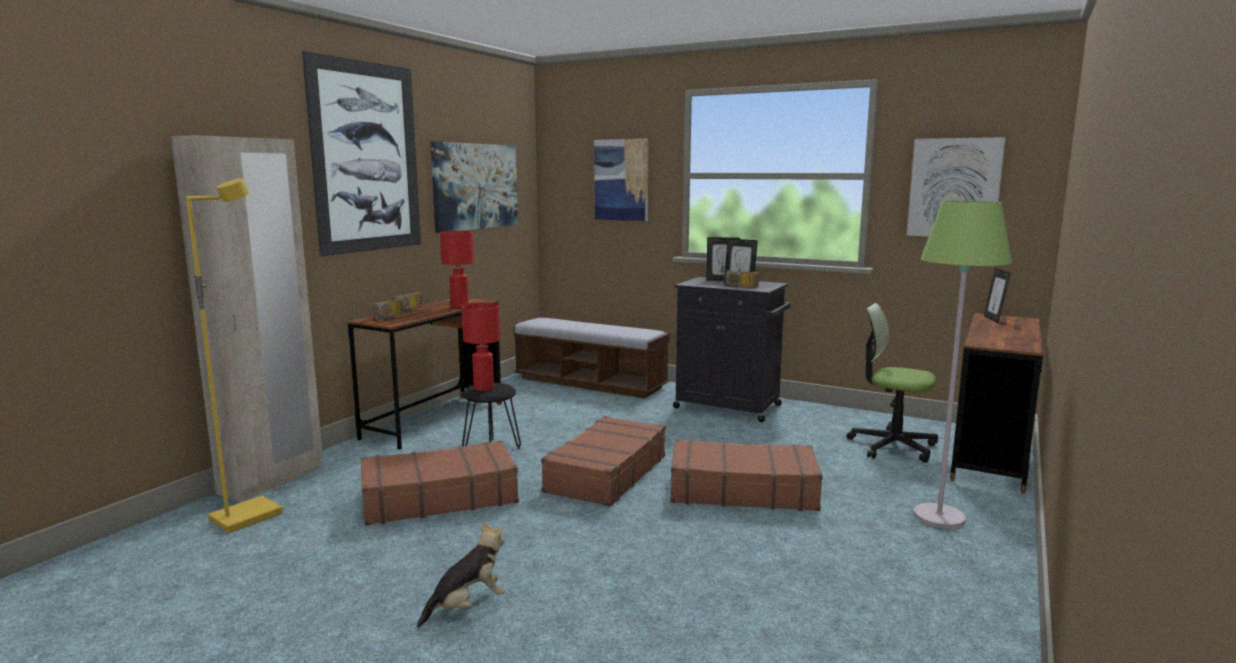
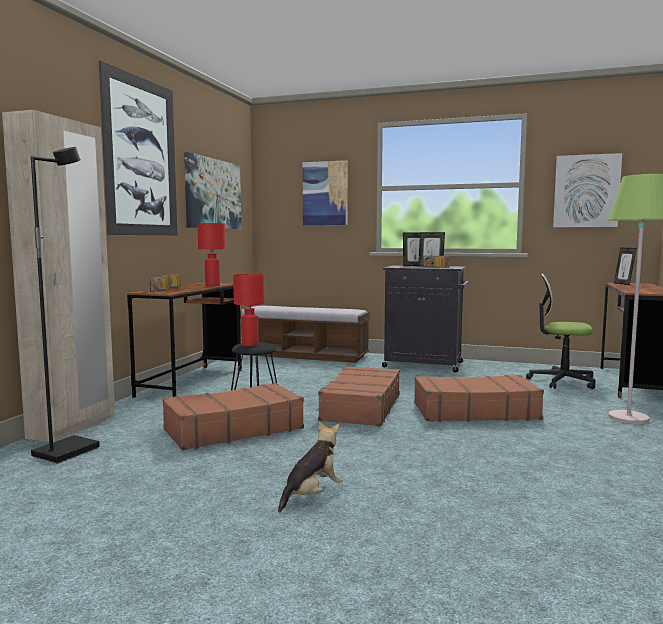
camera: 10 degrees left, 5 degrees down
(246, 516) = (66, 451): yellow floor lamp -> black floor lamp

